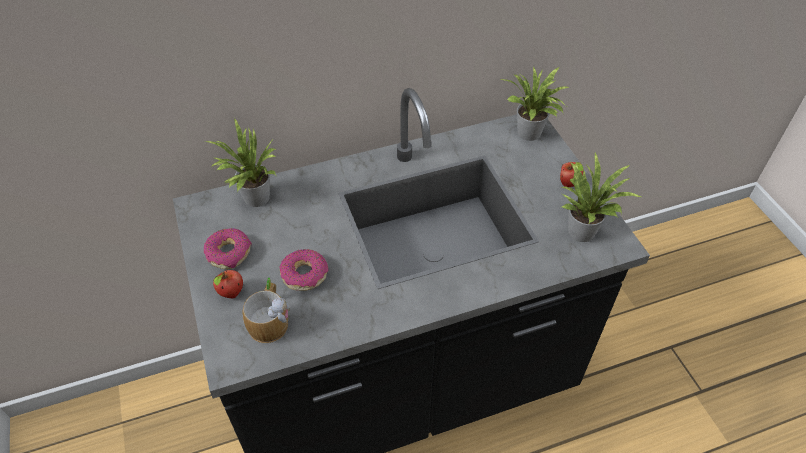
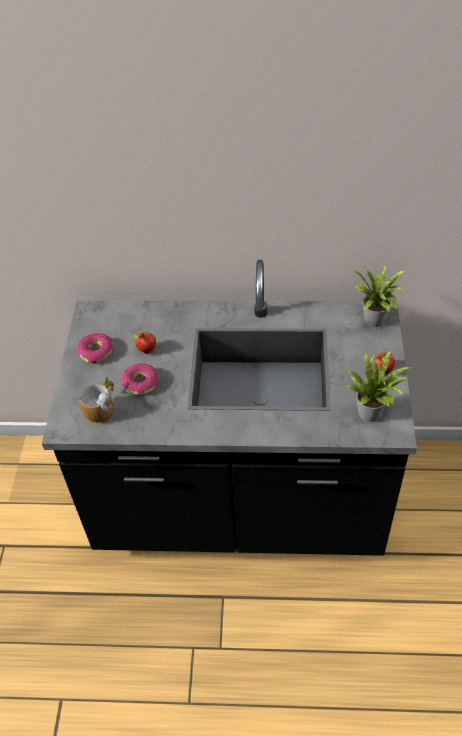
camera: 25 degrees right, 0 degrees up
(231, 294) = (85, 382): apple -> apple (146, 351)
(253, 199) = (131, 316): potted plant -> none

